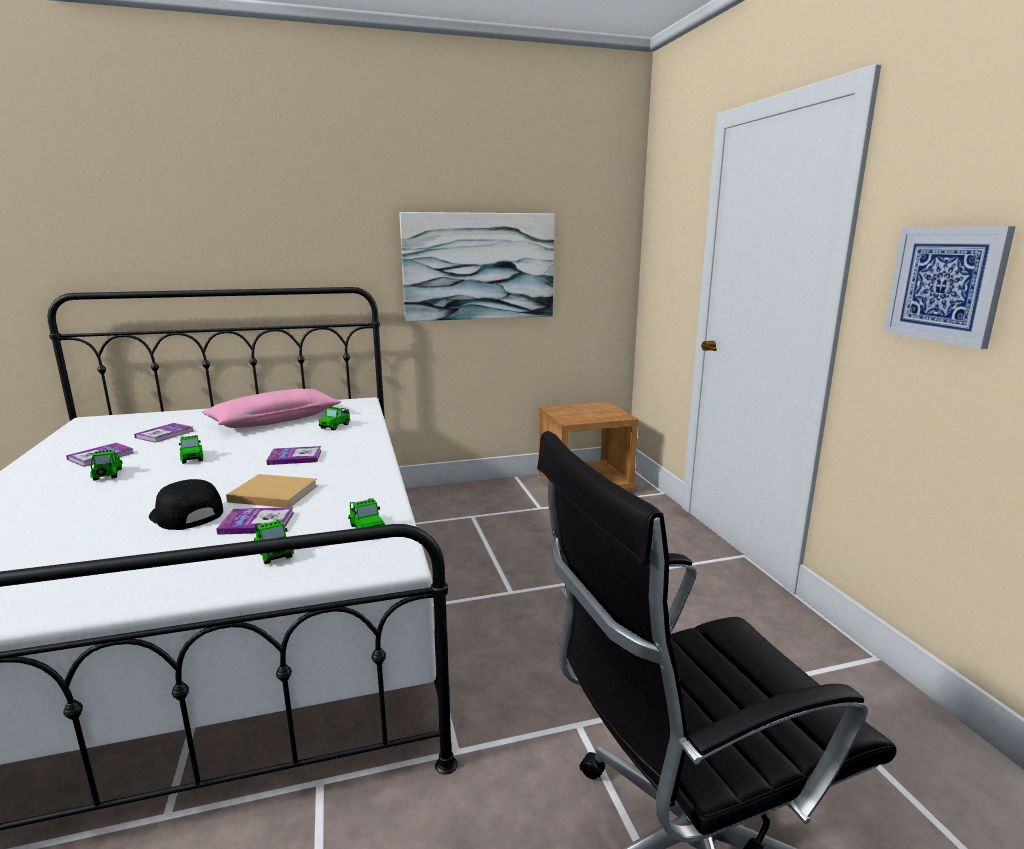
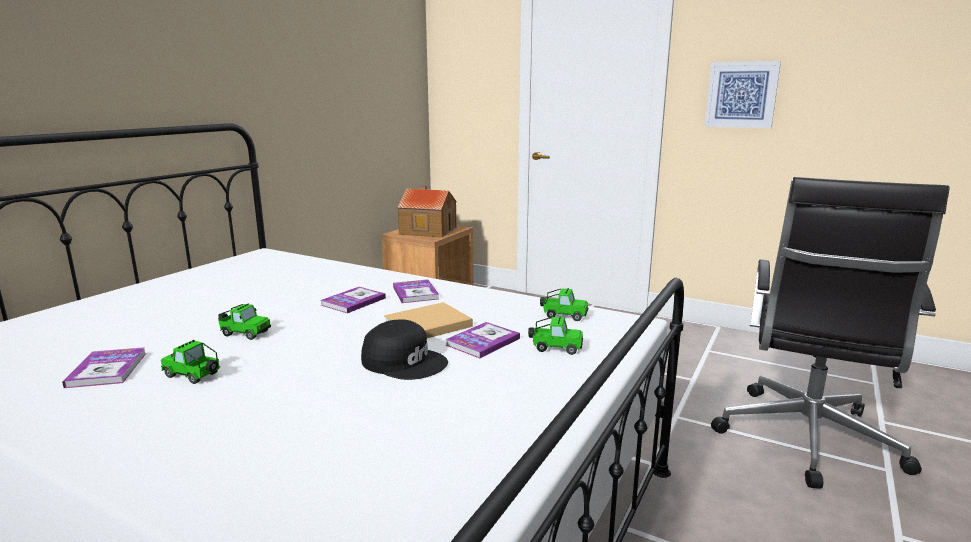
camera: 45 degrees left, 0 degrees up
(165, 434) = (119, 330): book -> book (415, 293)
(185, 514) = (404, 361): black cap -> black cap turned 150 degrees counterclockwise
(275, 420) = (222, 286): pink pillow -> none
(336, 426) = (307, 274): toy car -> none
(479, 266) = (327, 99): picture -> none
(586, 412) = (428, 230): none -> toy house

